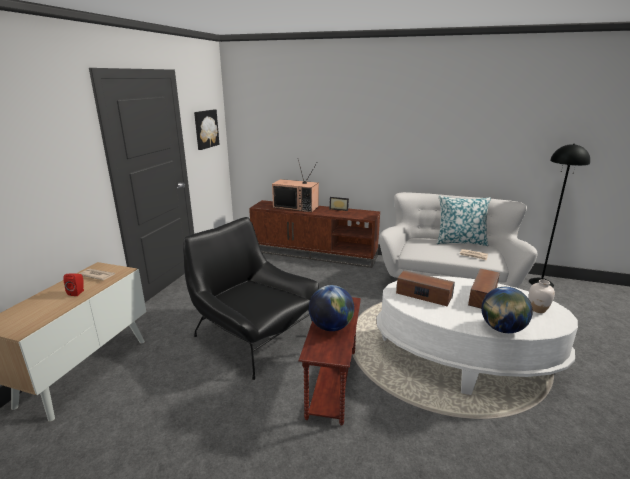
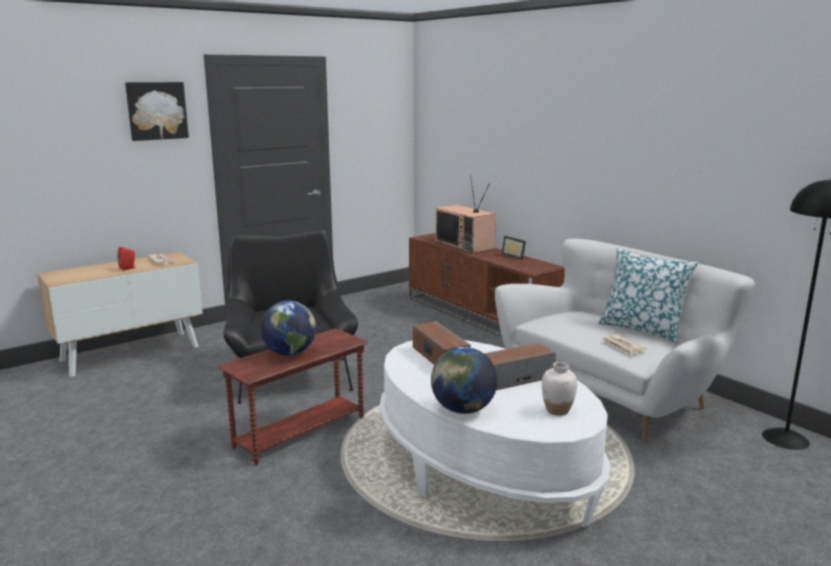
camera: 35 degrees right, 5 degrees down
(205, 129) = (372, 129): picture -> picture (156, 110)

